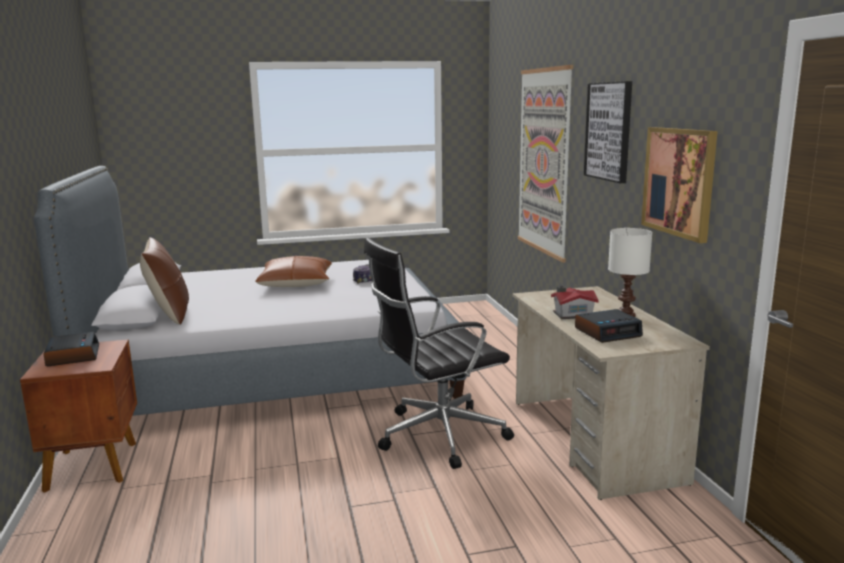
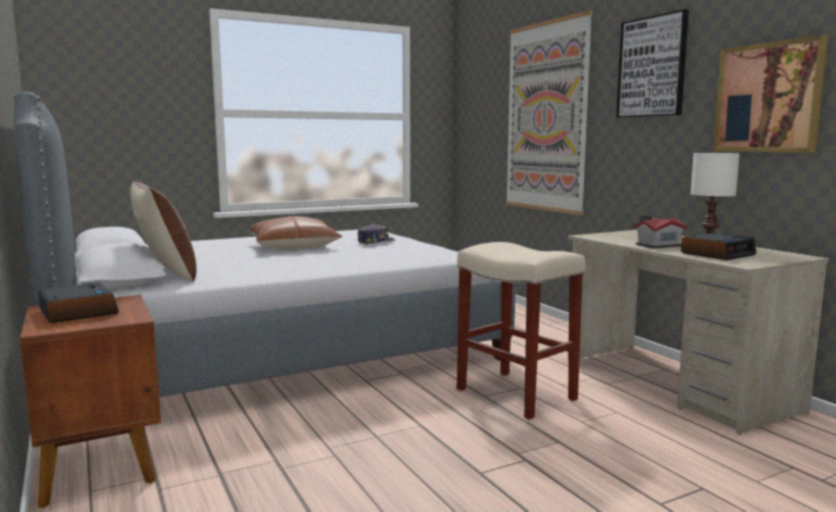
camera: 15 degrees left, 5 degrees down
(438, 435) = (514, 394): black office chair -> beige stool

